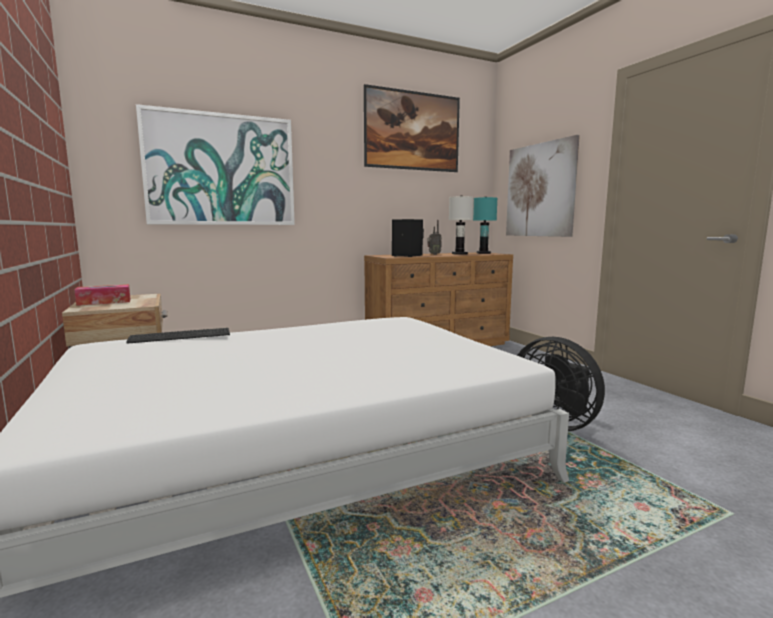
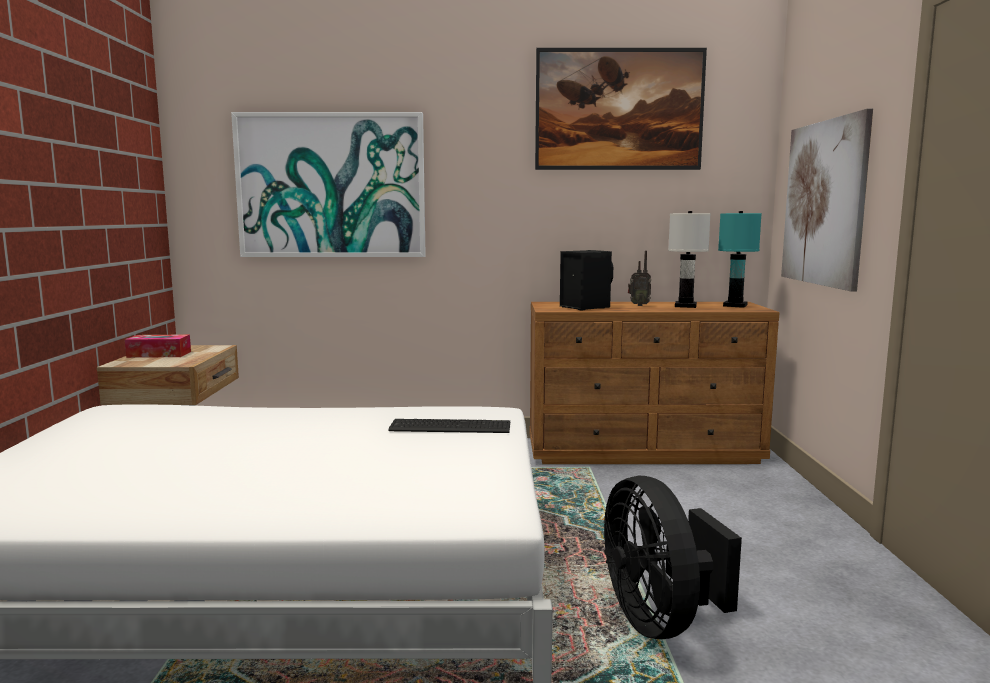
camera: 25 degrees right, 0 degrees up
(179, 335) = (192, 407): keyboard -> keyboard (449, 426)

